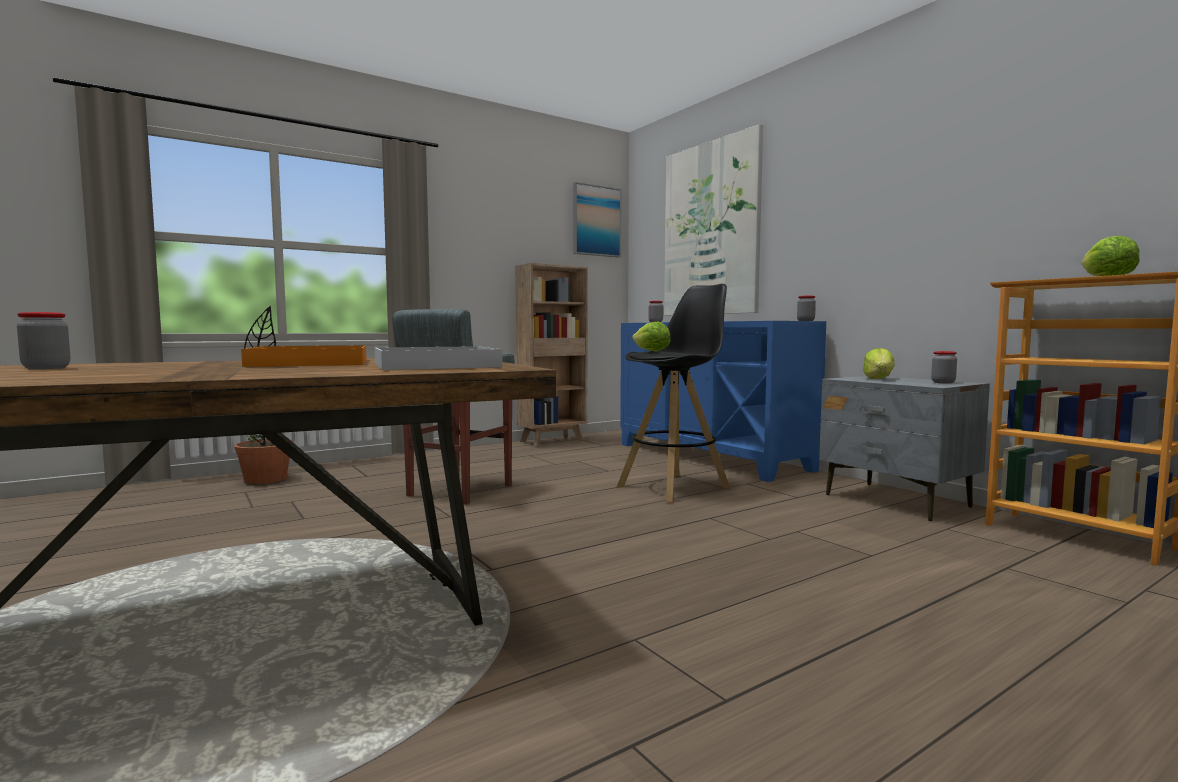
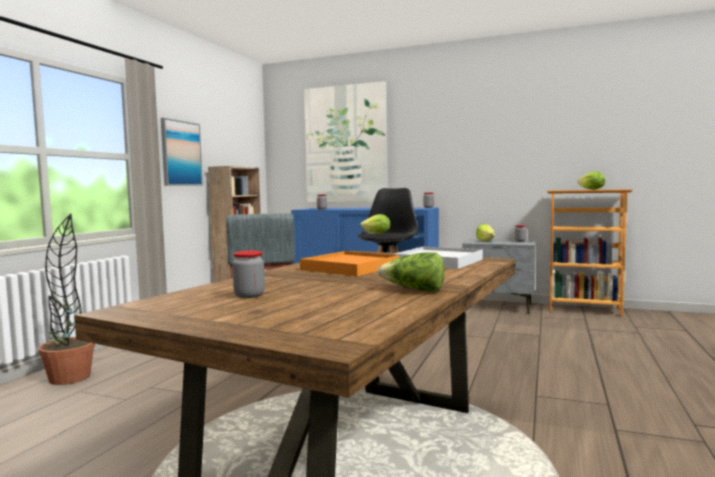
camera: 35 degrees left, 0 degrees up
(147, 376) = (414, 290): none -> lettuce
(596, 221) = (248, 130): picture -> picture (181, 153)

